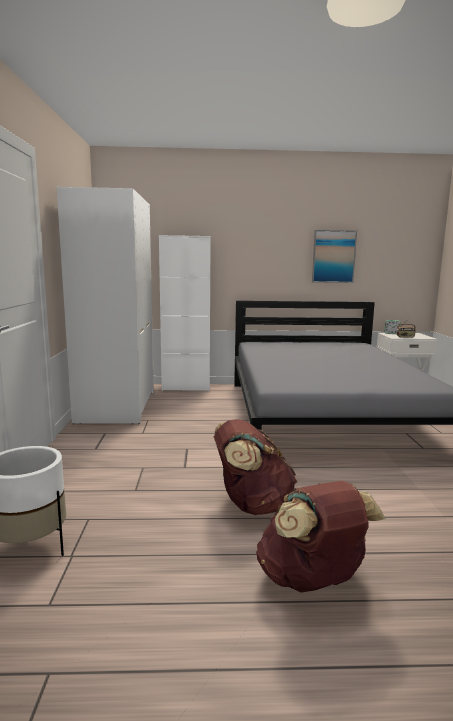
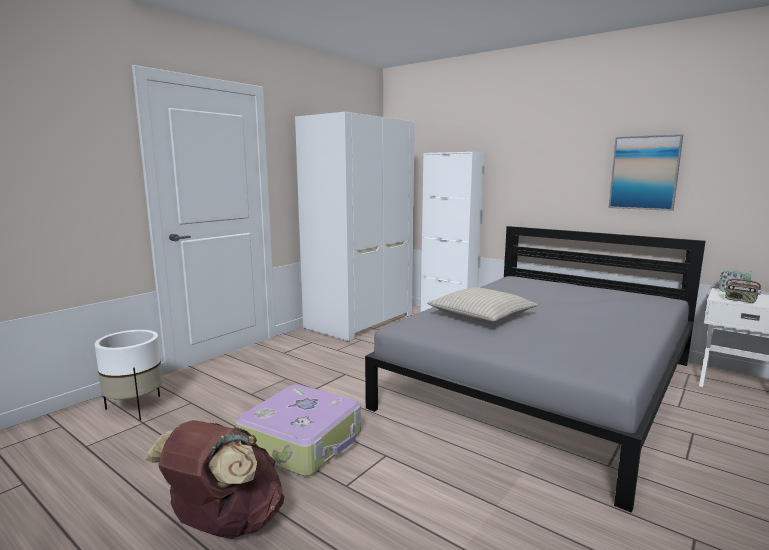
camera: 40 degrees right, 0 degrees up
(252, 505) = (303, 441): brown backpack -> suitcase
(299, 369) = (481, 316): none -> beige pillow

